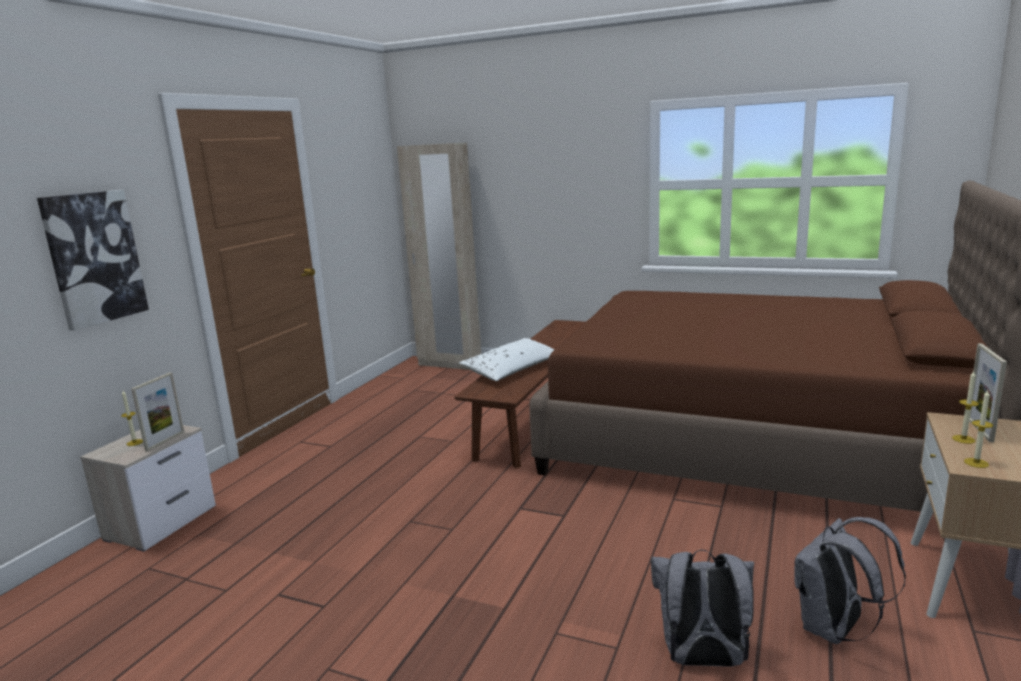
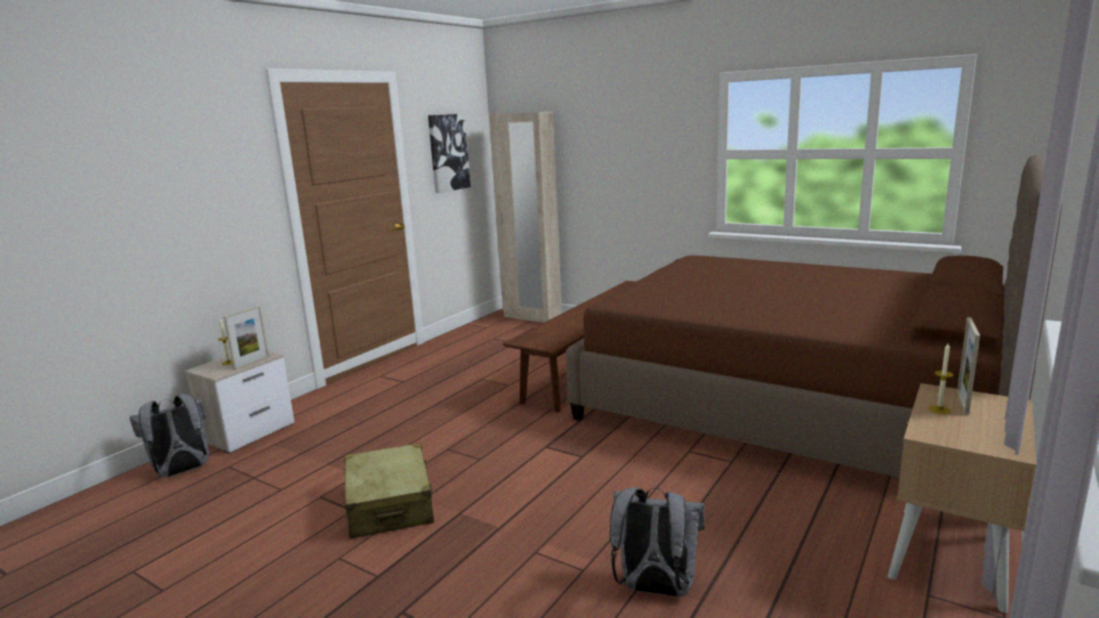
camera: 10 degrees right, 0 degrees up
(94, 258) = (203, 207): picture -> picture (448, 152)
(367, 595) = (390, 505): none -> beige suitcase
(512, 369) = (564, 323): white pillow -> none
(834, 630) = (789, 578): grey backpack -> grey backpack (182, 471)
(976, 463) = (936, 431): candle -> none

